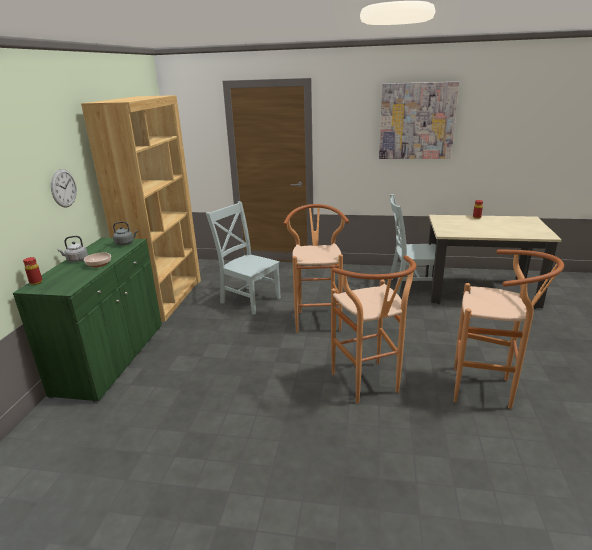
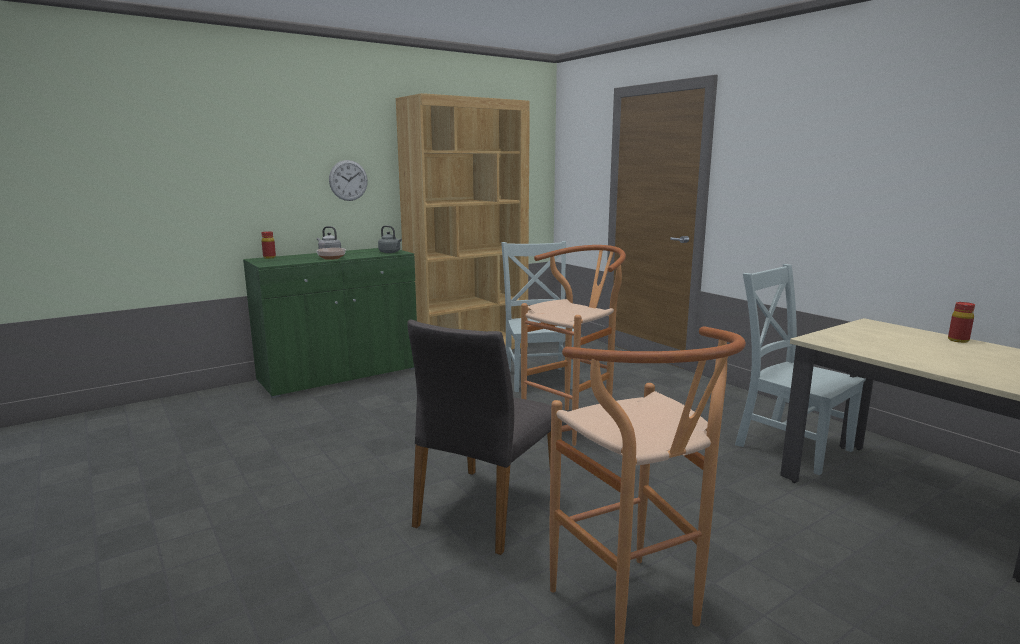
camera: 45 degrees right, 10 degrees down
(369, 386) = (485, 509): brown stool -> grey chair
(417, 121) = (879, 140): picture -> none

